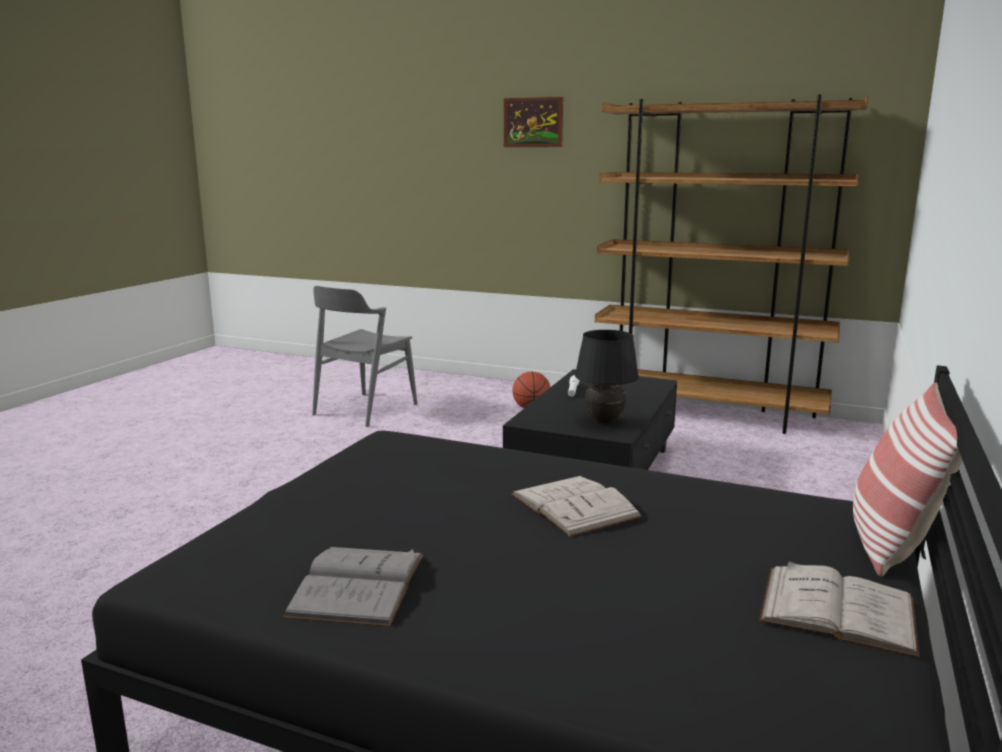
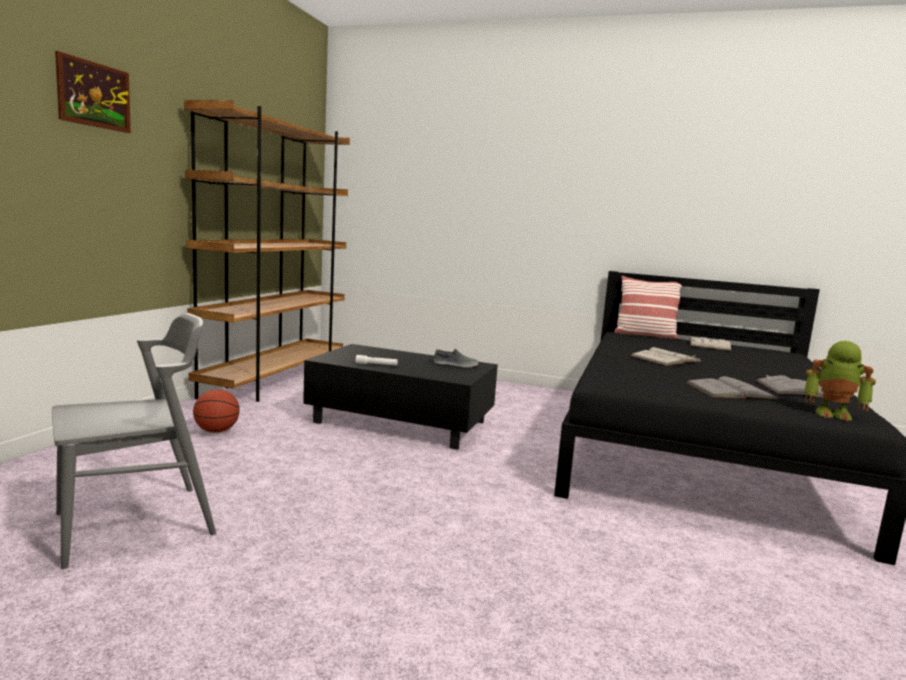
camera: 95 degrees left, 5 degrees down
(213, 562) = (833, 414): none -> toy robot
(357, 513) = (730, 391): none -> grey book
(365, 409) = (136, 523): grey chair -> grey chair turned 60 degrees counterclockwise
(604, 421) = (455, 364): black table lamp -> grey shoe

